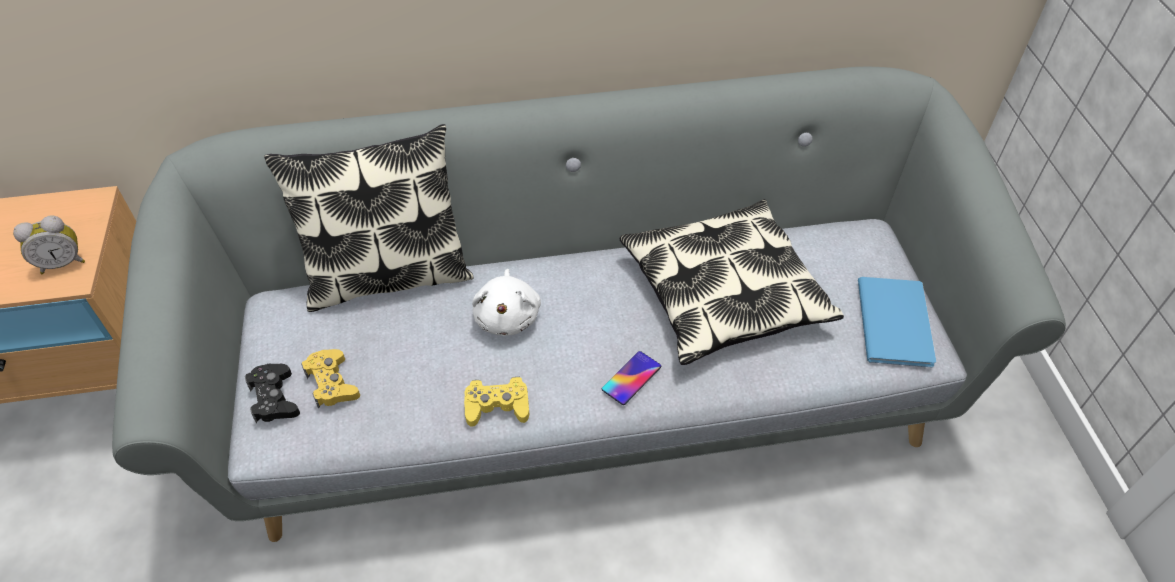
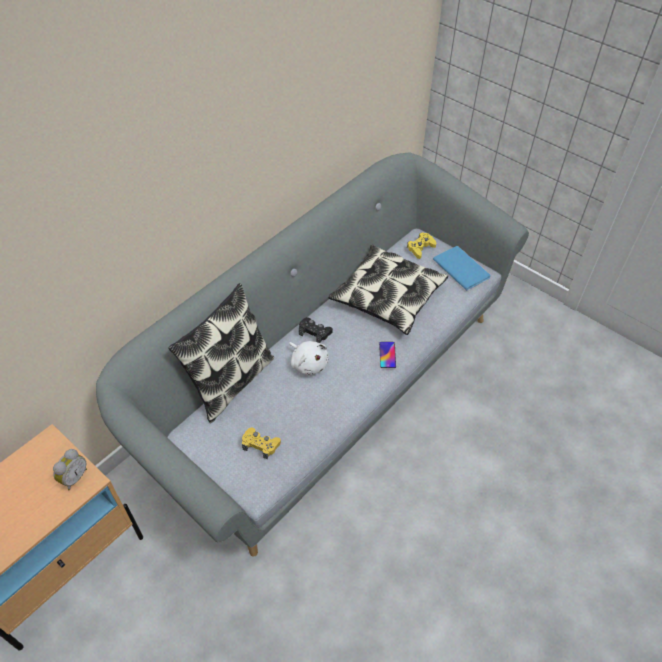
camera: 40 degrees left, 0 degrees up
(274, 398) = (240, 470): black game controller -> black game controller (314, 332)
(497, 406) = (345, 403): yellow game controller -> yellow game controller (420, 248)

